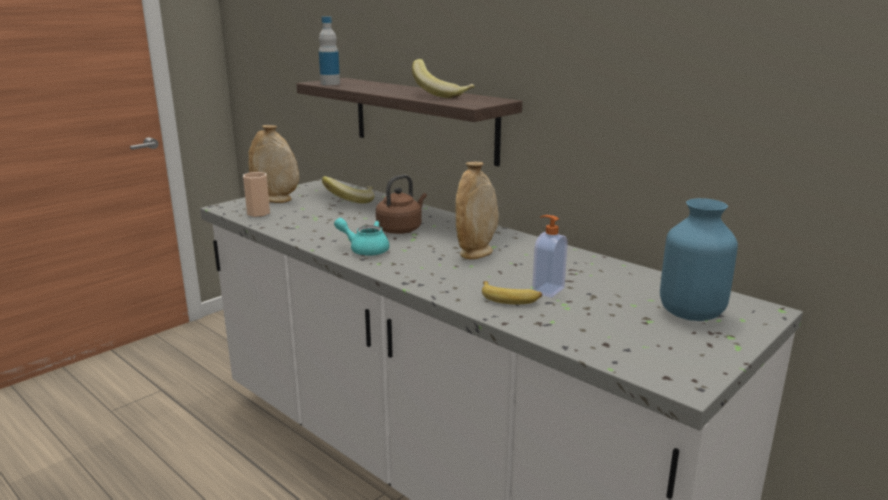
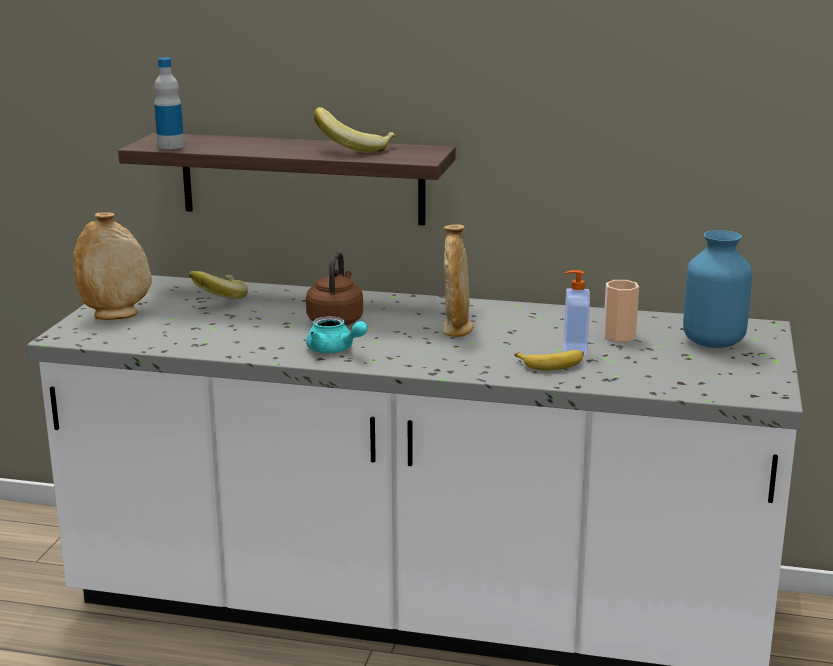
camera: 30 degrees left, 0 degrees up
(258, 213) = (125, 335): cup -> cup (619, 336)
(365, 249) = (334, 350): turquoise teapot -> turquoise teapot turned 135 degrees counterclockwise

